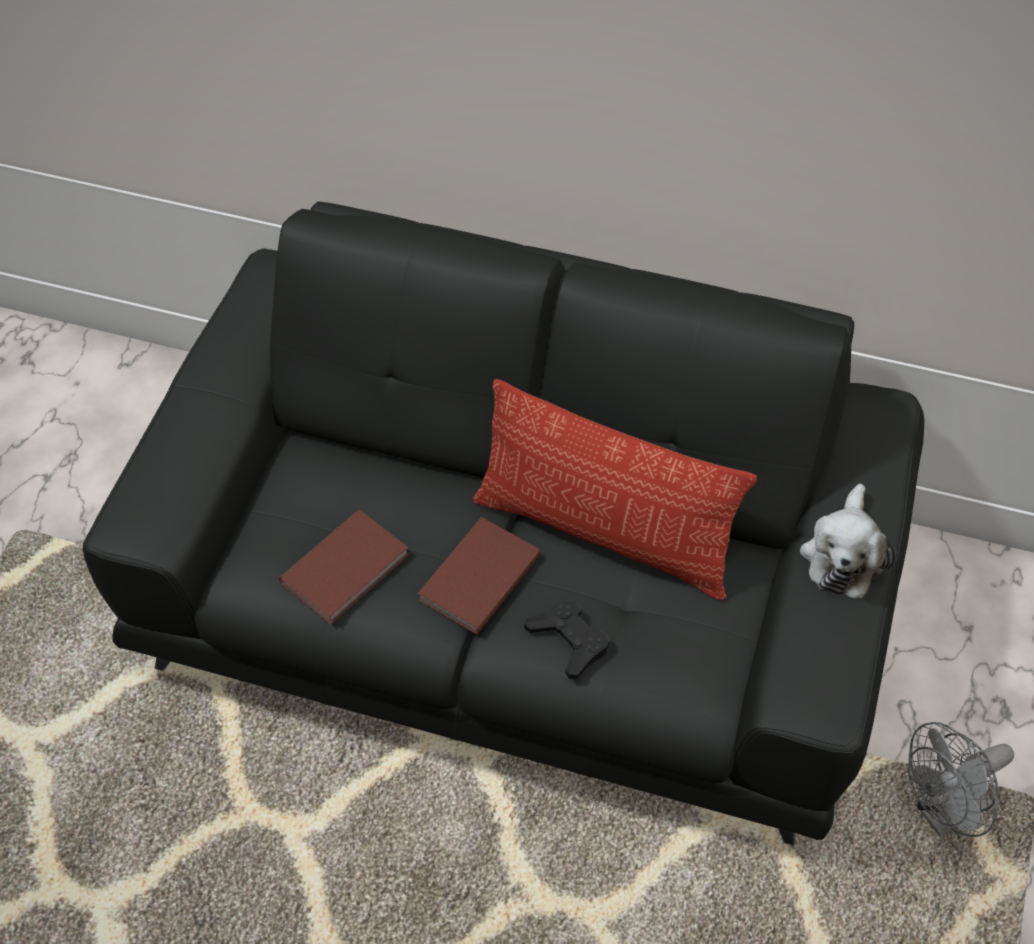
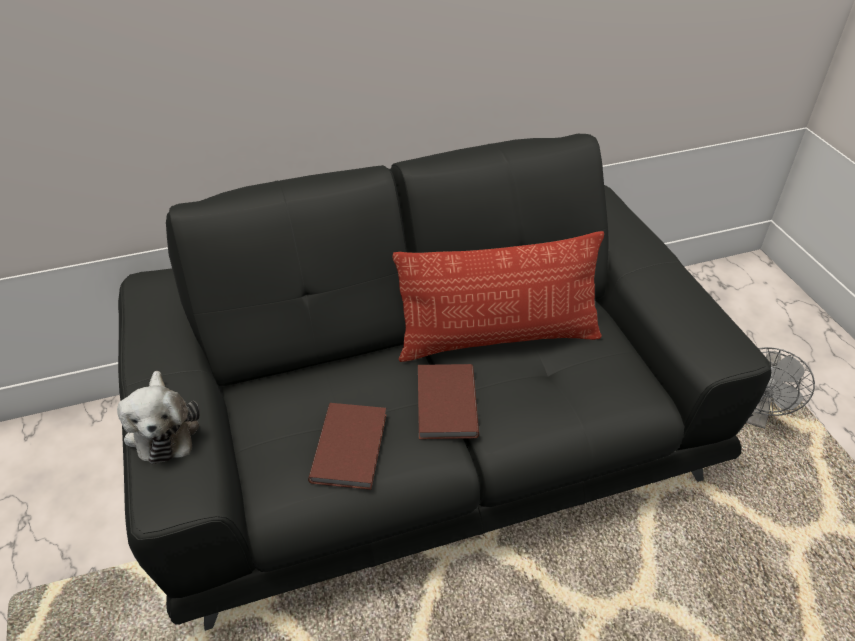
camera: 35 degrees left, 10 degrees down
(569, 641) = (538, 409): black game controller -> none
(843, 554) = (655, 270): plush toy -> plush toy (163, 429)

